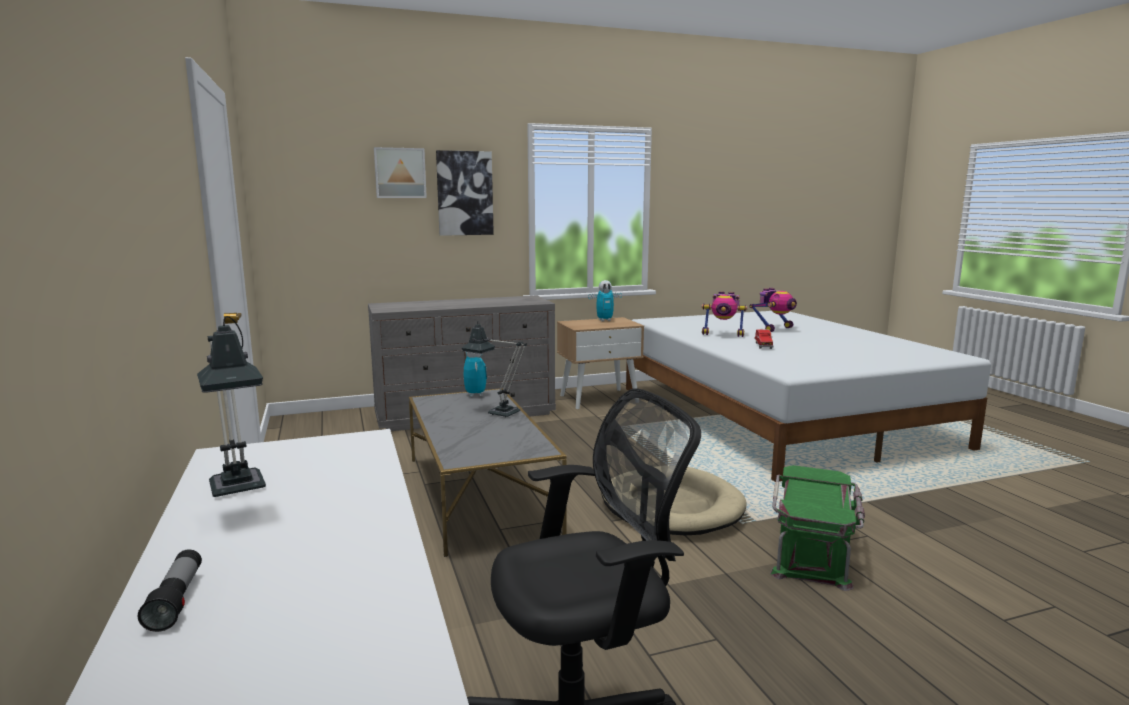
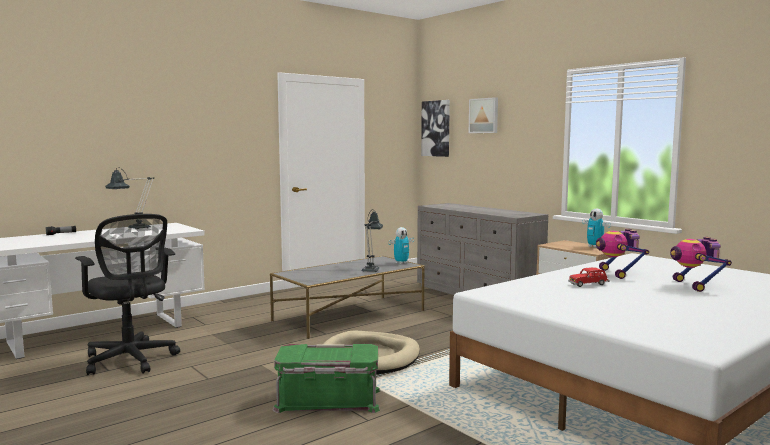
camera: 70 degrees right, 5 degrees down
(464, 193) = (520, 129): picture -> picture (436, 128)
(774, 329) = (694, 286): toy robot -> toy robot turned 60 degrees clockwise

